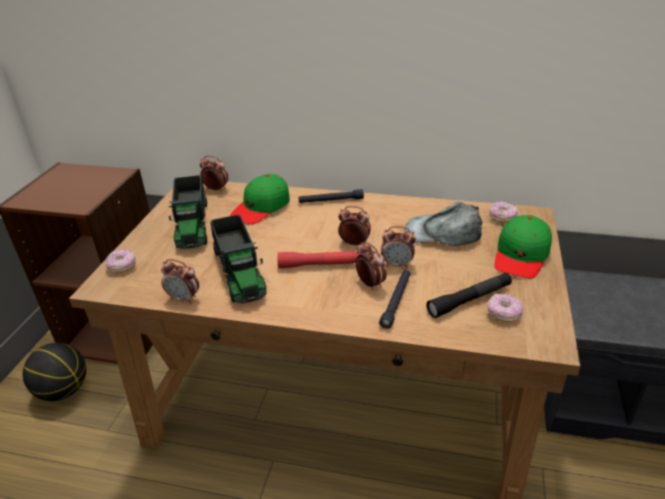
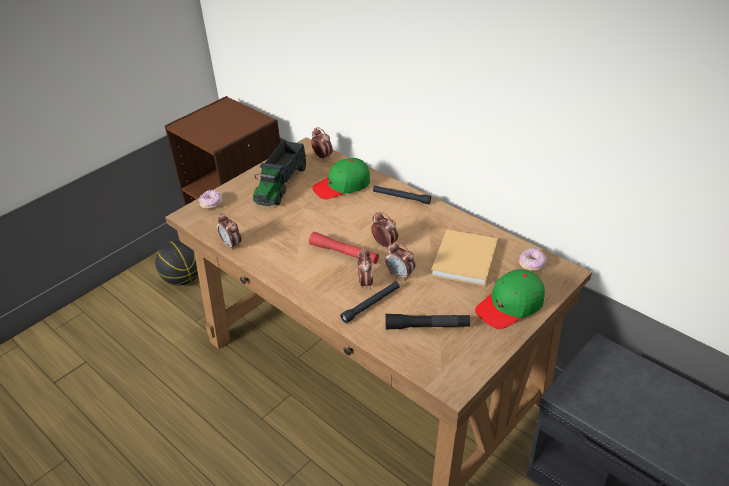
camera: 30 degrees right, 5 degrees up
(240, 272) = (282, 238): toy truck -> none
(443, 233) = (464, 261): grey cap -> beige book
(503, 314) = (442, 348): donut -> none

